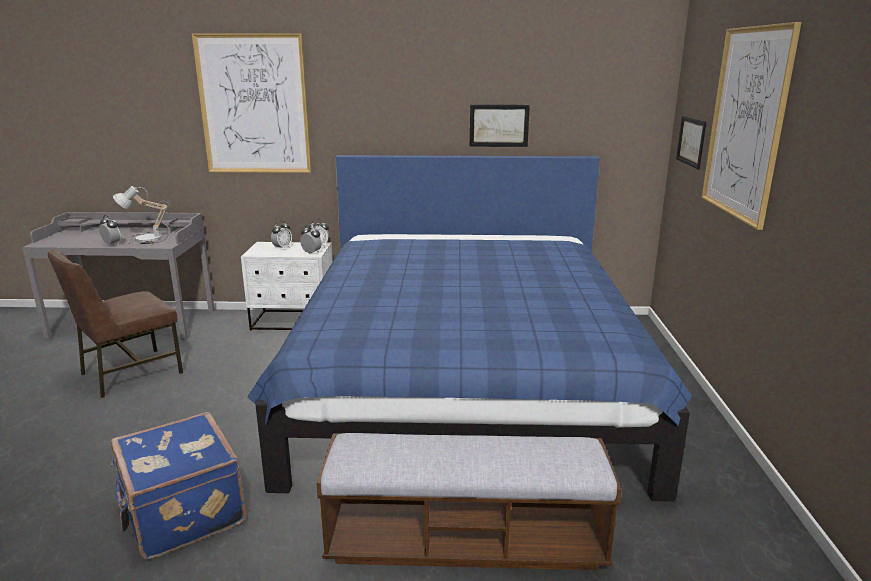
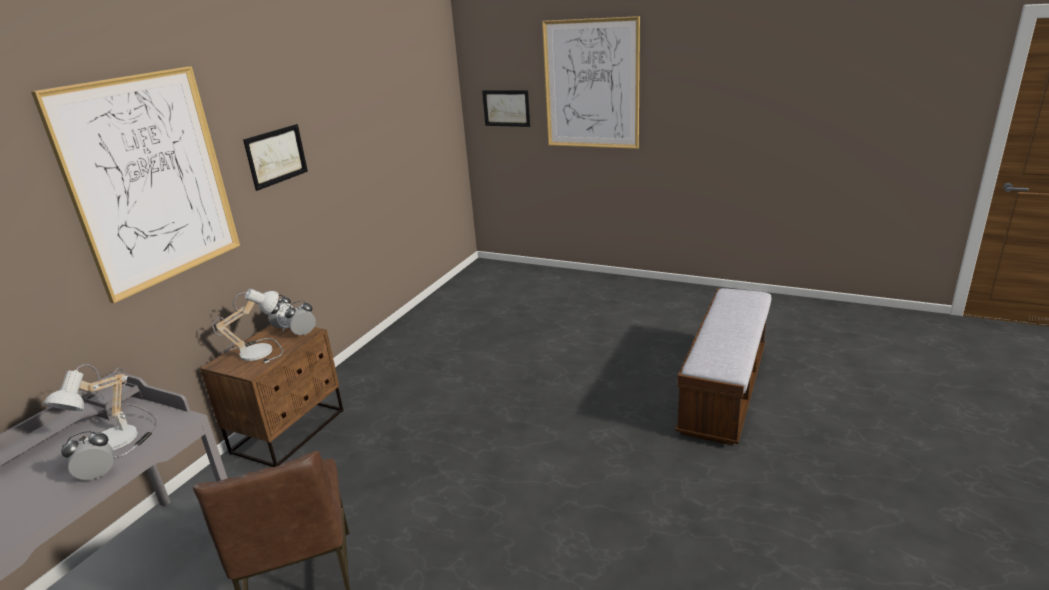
camera: 65 degrees left, 5 degrees up
(181, 513) = (646, 528): blue suitcase -> none
(282, 248) = (257, 351): alarm clock -> table lamp
(294, 321) = (290, 431): white nightstand -> brown nightstand
(464, 382) = (522, 352): blue bed -> none
(499, 125) = (375, 131): picture -> picture (276, 156)

